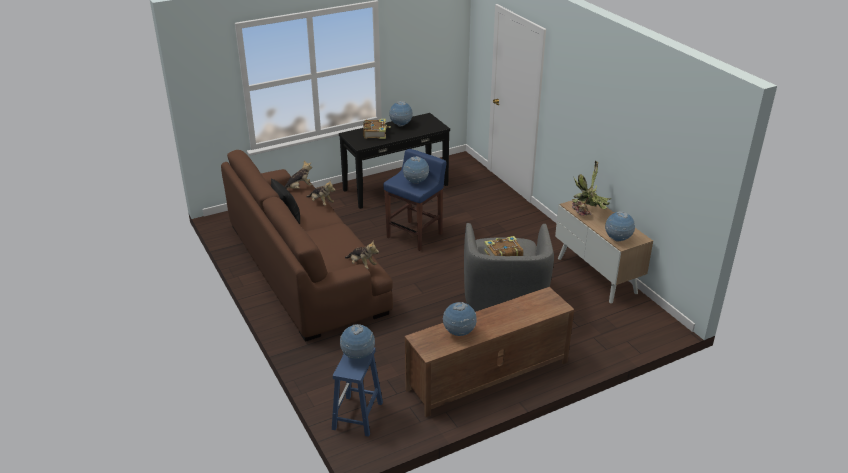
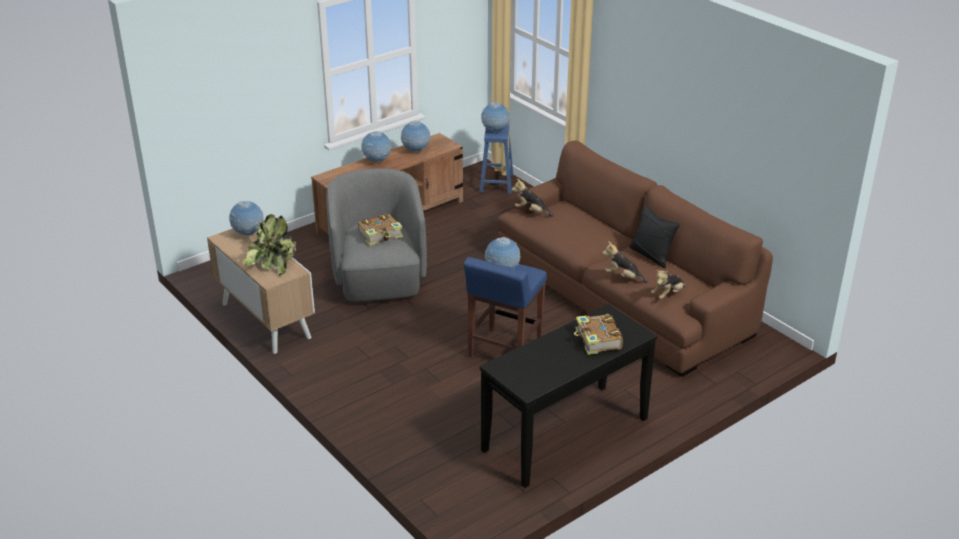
camera: 170 degrees right, 0 degrees up
(401, 125) = (564, 363): globe -> globe (377, 161)

